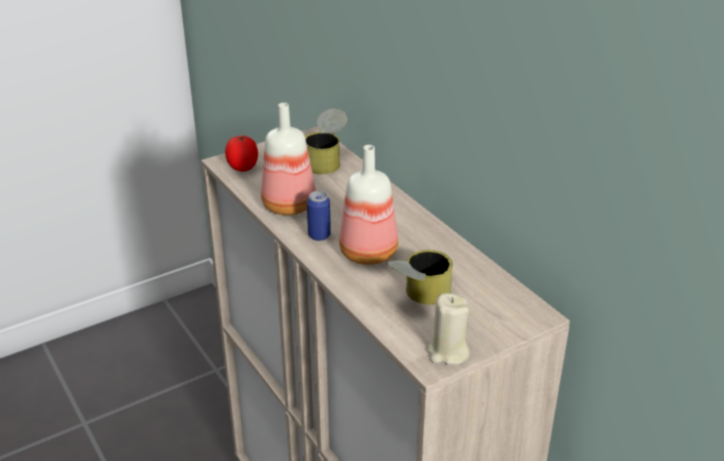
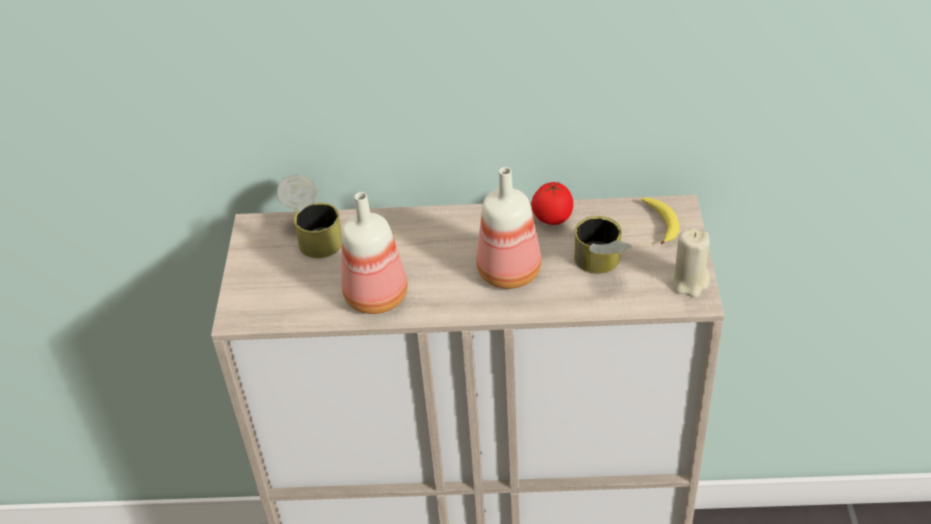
camera: 55 degrees left, 10 degrees up
(242, 168) = (265, 306): tomato -> tomato (552, 219)
(319, 235) = (450, 295): can -> none
(507, 311) = (661, 223): none -> banana

